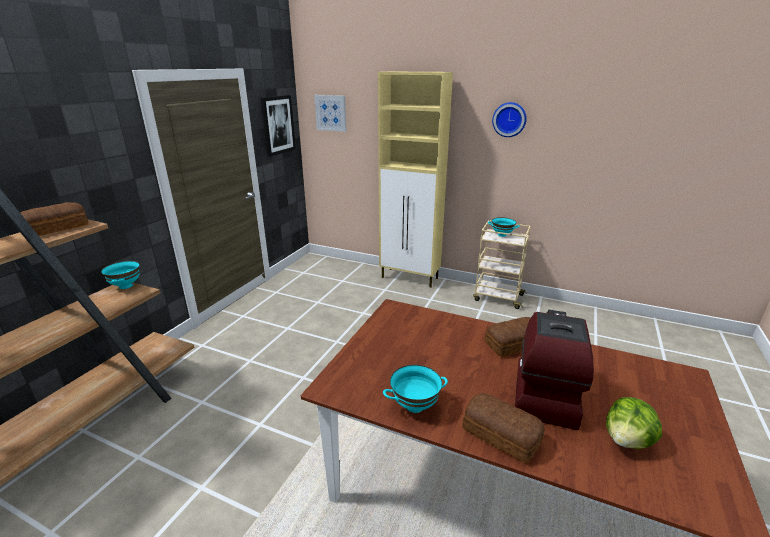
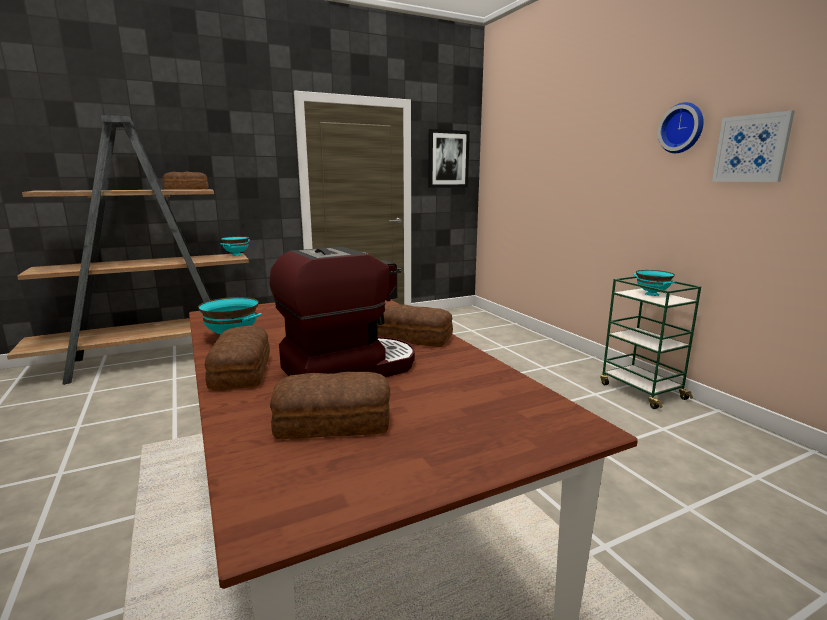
camera: 40 degrees right, 10 degrees down
(331, 113) = (503, 147): picture -> picture (751, 148)
(410, 278) = (548, 346): beige cabinet -> none
(497, 297) = (641, 391): beige cart -> green cart
(627, 440) = (334, 423): lettuce -> bread

